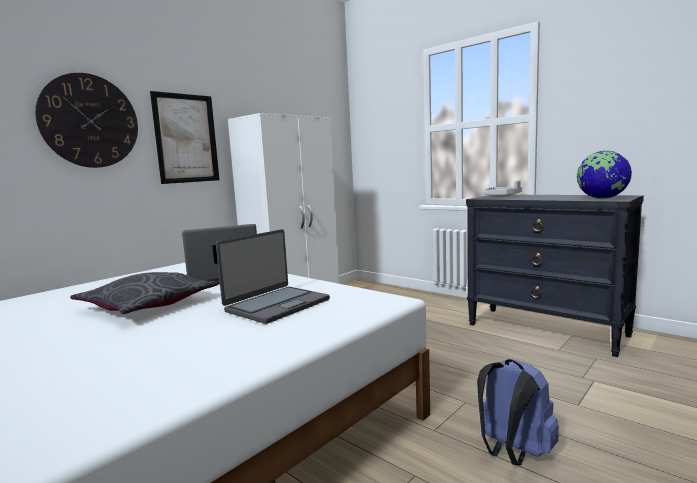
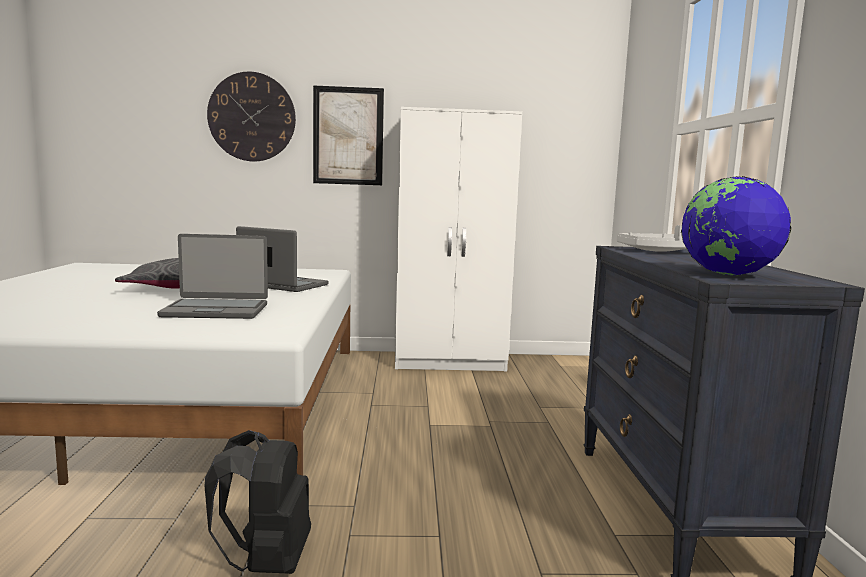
camera: 45 degrees right, 0 degrees up
(512, 452) = (267, 562): blue backpack -> black backpack

